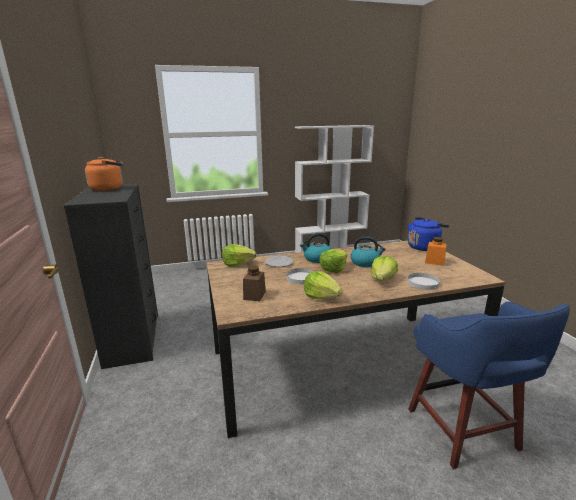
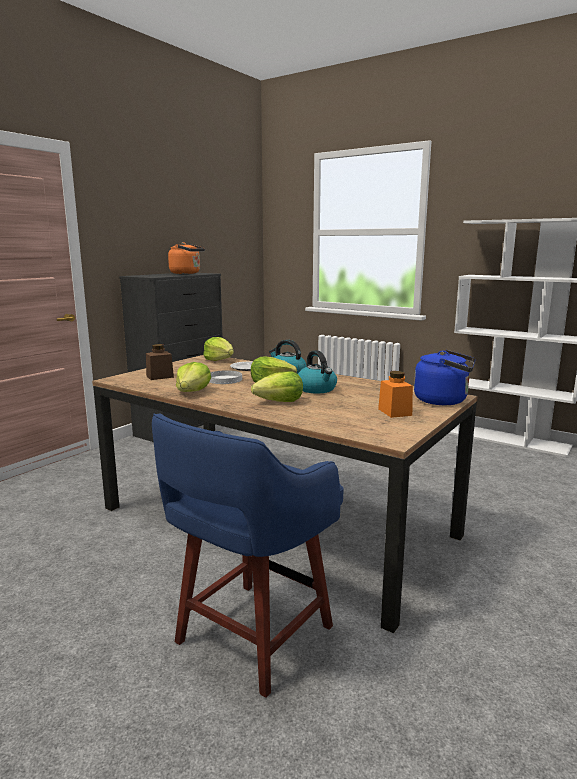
camera: 50 degrees right, 5 degrees down
(423, 283) = (304, 416): white plate -> none

